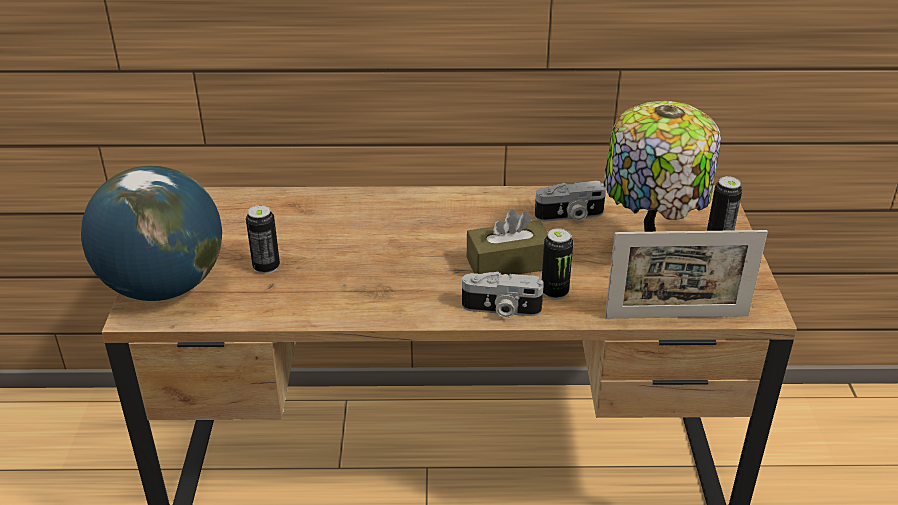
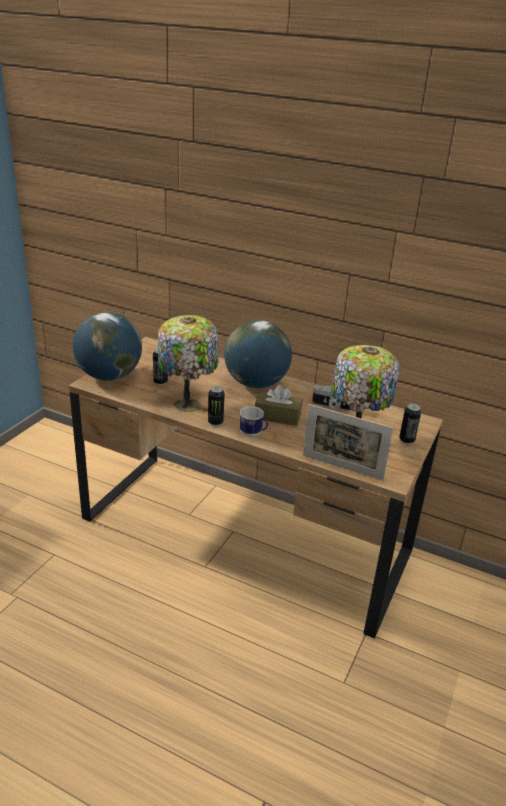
camera: 25 degrees right, 5 degrees down
(350, 291) = (188, 404): none -> table lamp
(426, 216) = (256, 384): none -> globe
(501, 310) = (253, 434): camera -> mug
(554, 292) = (288, 436): can -> can (215, 422)

